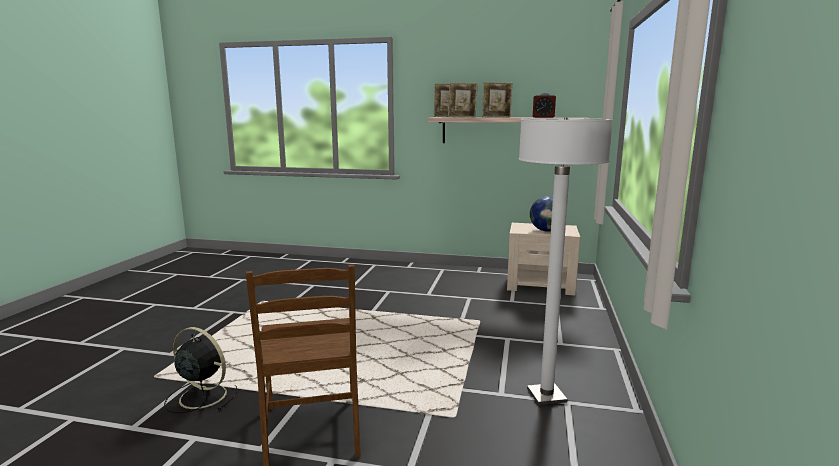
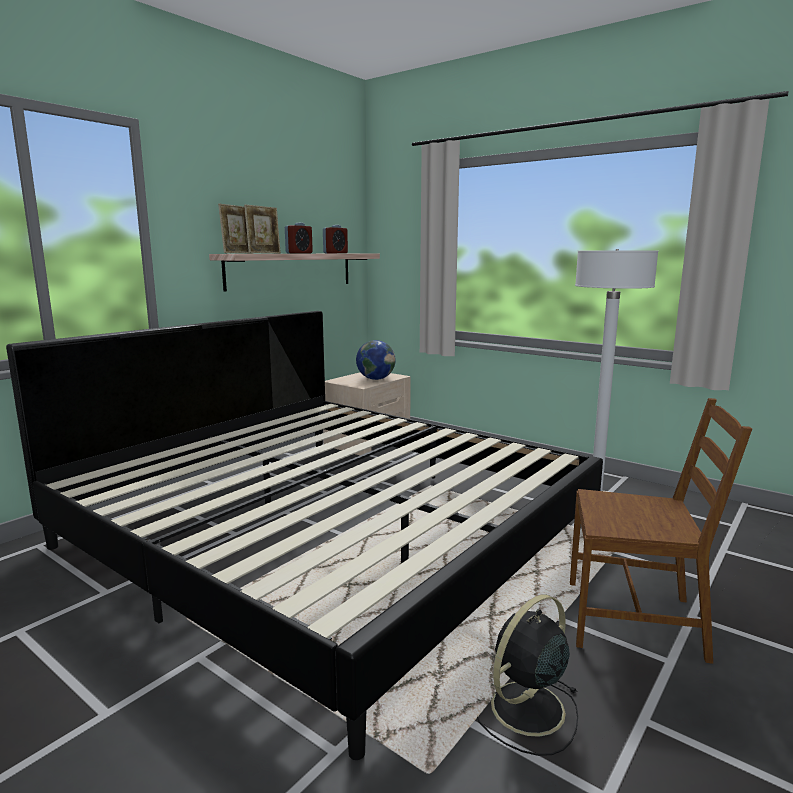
camera: 65 degrees left, 0 degrees up
(367, 308) = (329, 535): none -> bed
(496, 117) = (299, 253): picture frame -> alarm clock

